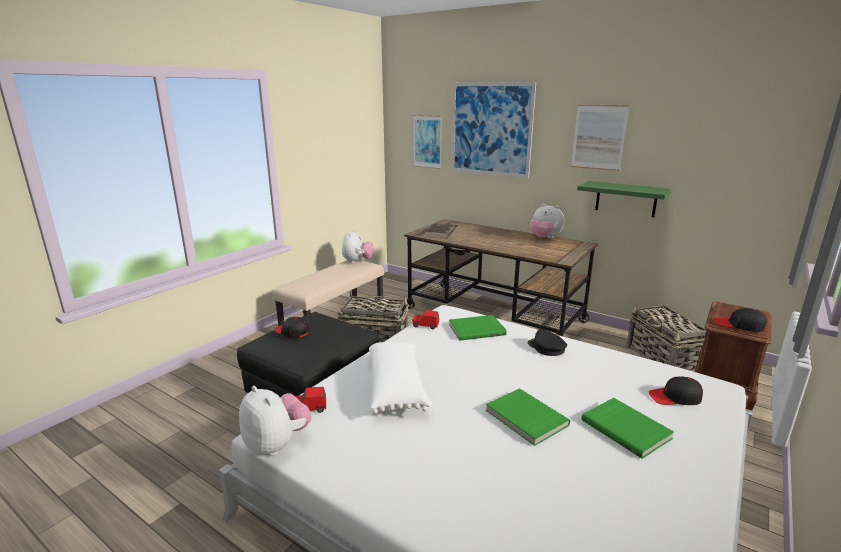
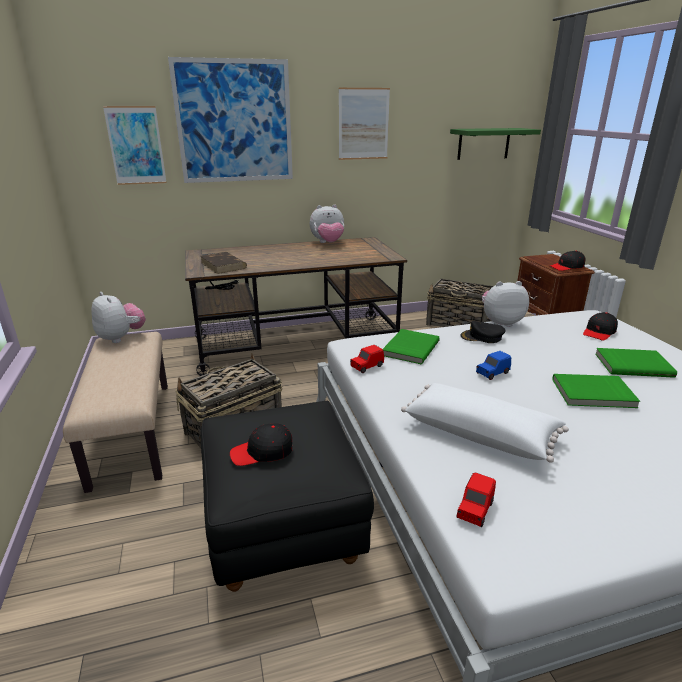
camera: 50 degrees left, 5 degrees up
(277, 444) = (538, 567): plush toy -> plush toy (500, 322)
(487, 367) = (492, 373): none -> blue toy car
(626, 199) = (394, 186): green shelf -> green shelf (483, 143)

